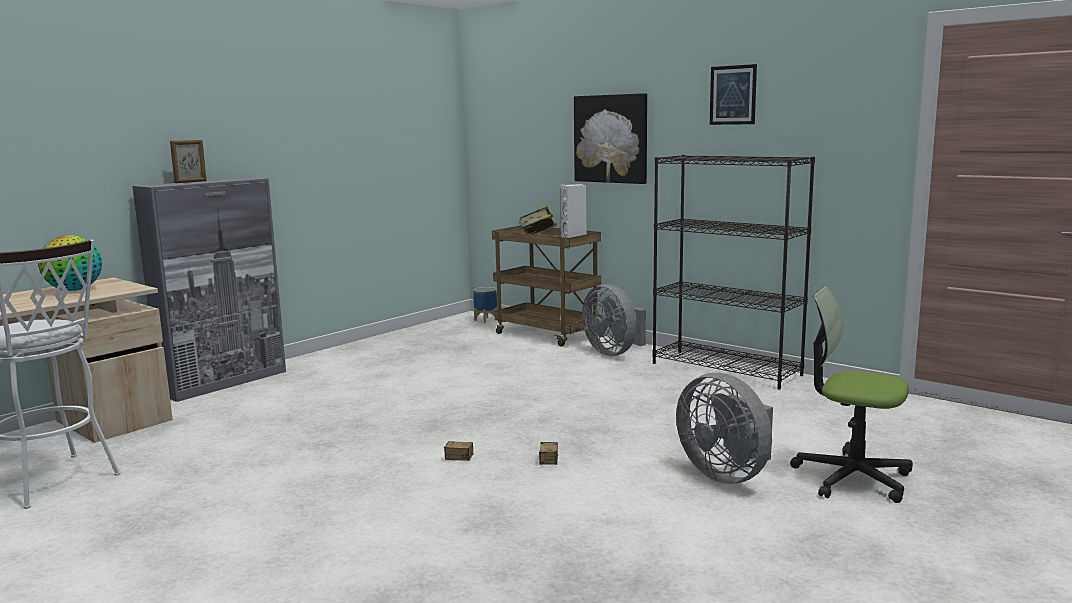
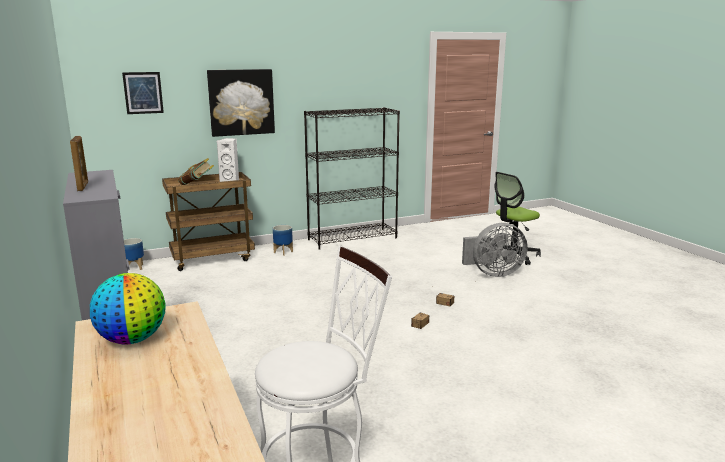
camera: 65 degrees left, 5 degrees up
(614, 352) = (283, 252): grey fan -> planter
(733, 95) = (332, 71): picture -> picture (143, 93)

